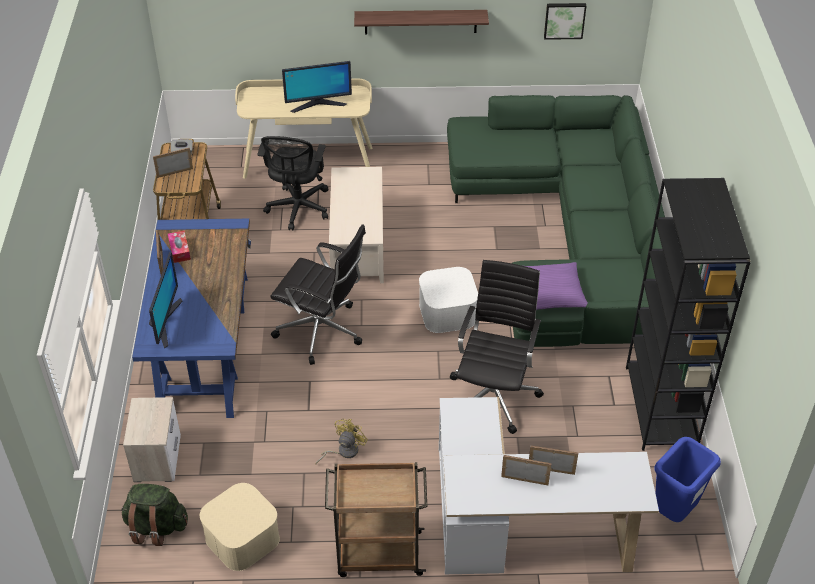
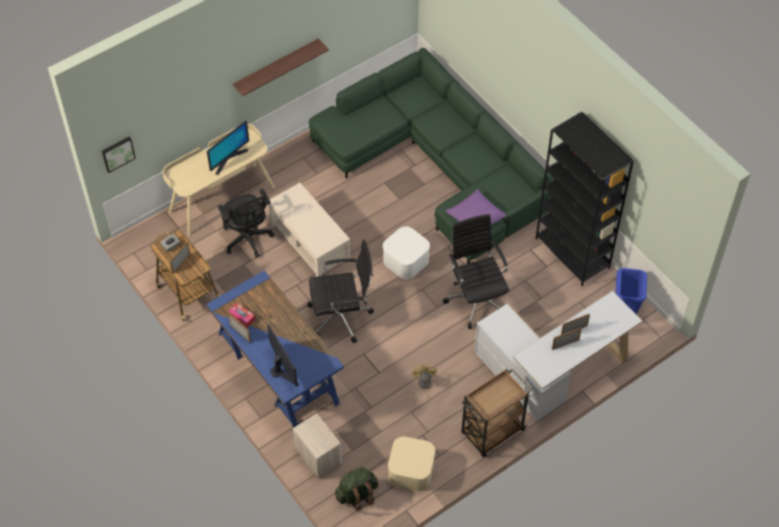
camera: 35 degrees left, 10 degrees up
(564, 20) = (367, 19): picture -> picture (117, 153)

